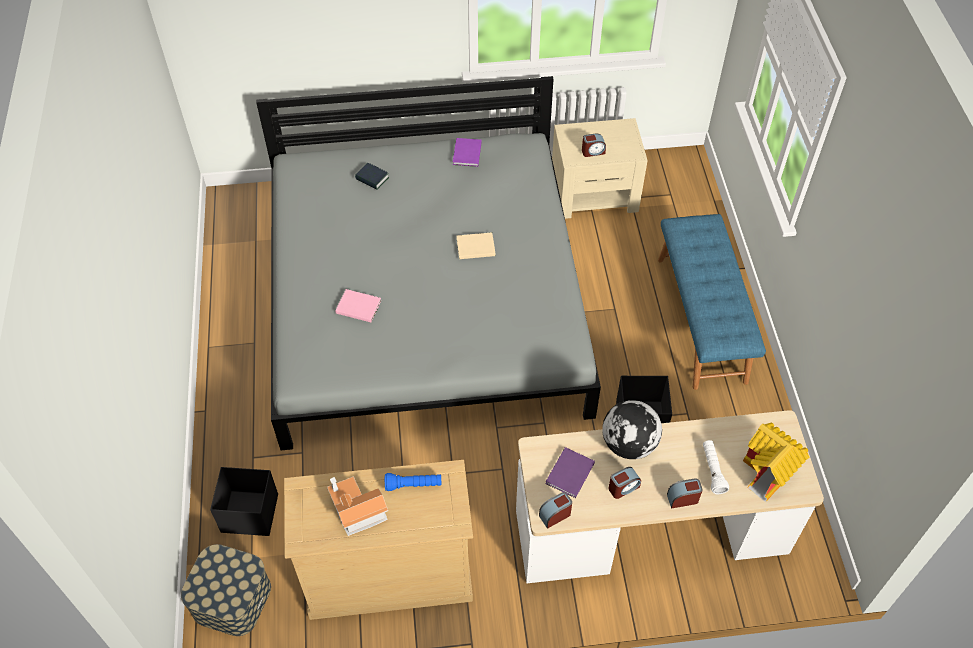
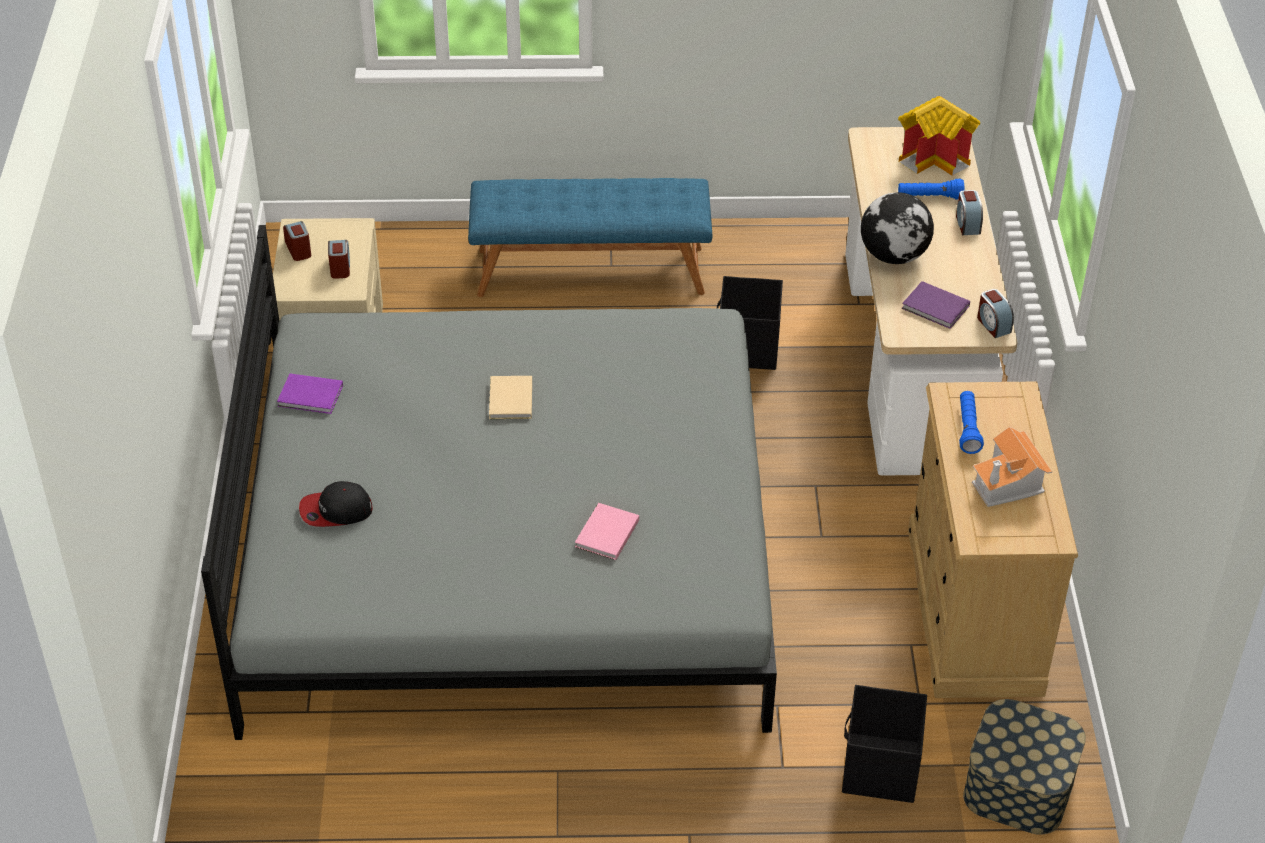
camera: 85 degrees left, 10 degrees down
(372, 178) = (335, 511): book -> cap
(623, 487) = (954, 267): alarm clock -> alarm clock (299, 249)
(712, 470) = (929, 197): white flashlight -> blue flashlight

